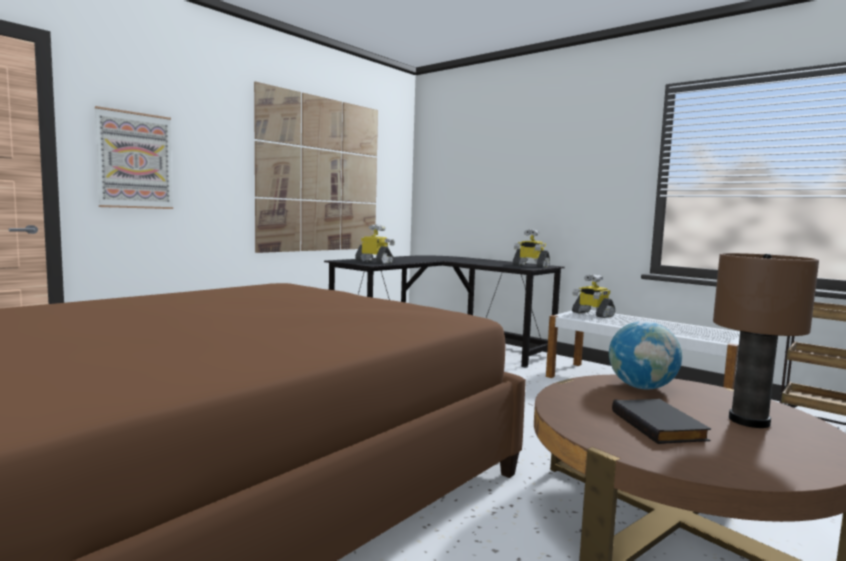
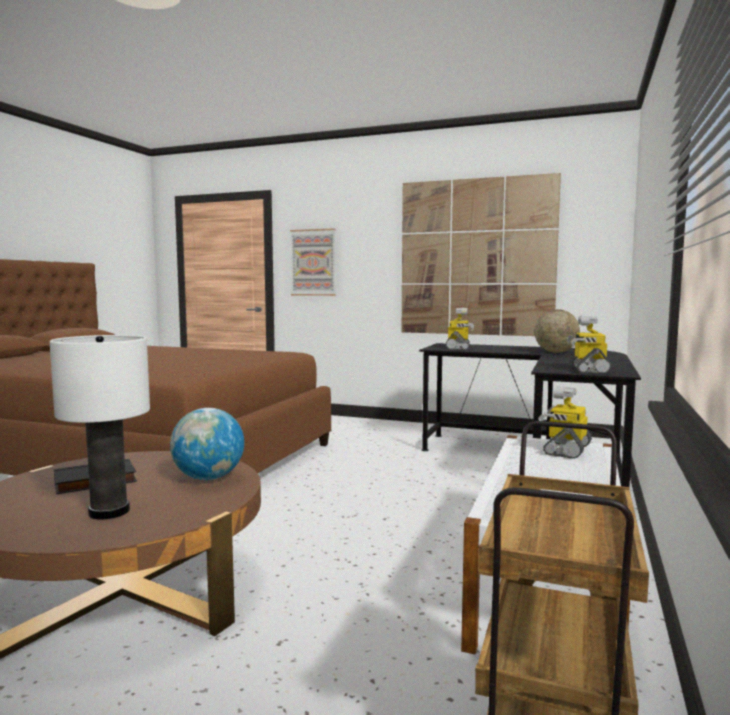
camera: 70 degrees right, 0 degrees up
(436, 259) = (556, 352): none -> globe
(748, 421) = (110, 512): brown table lamp -> white table lamp

